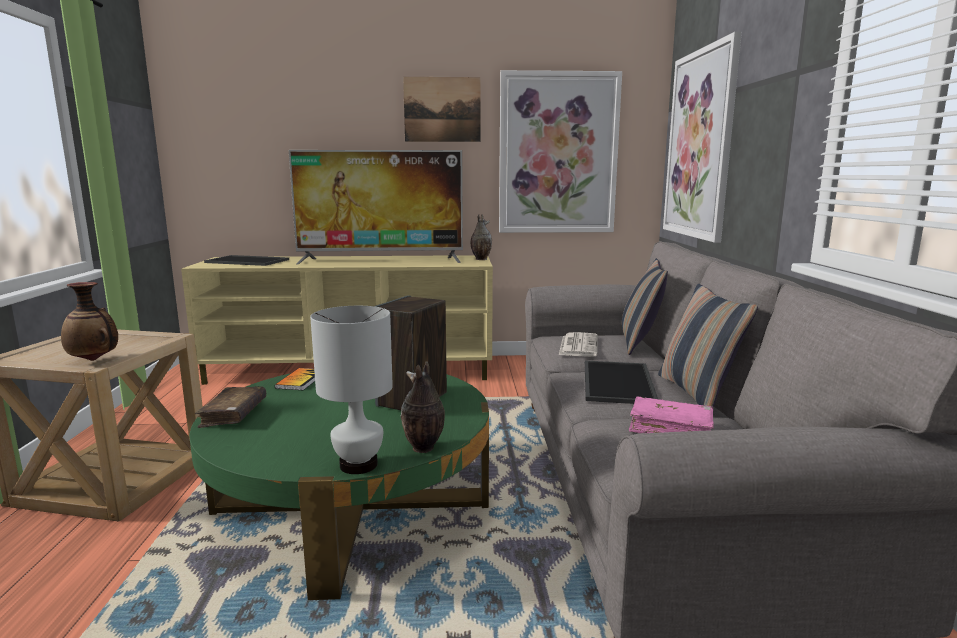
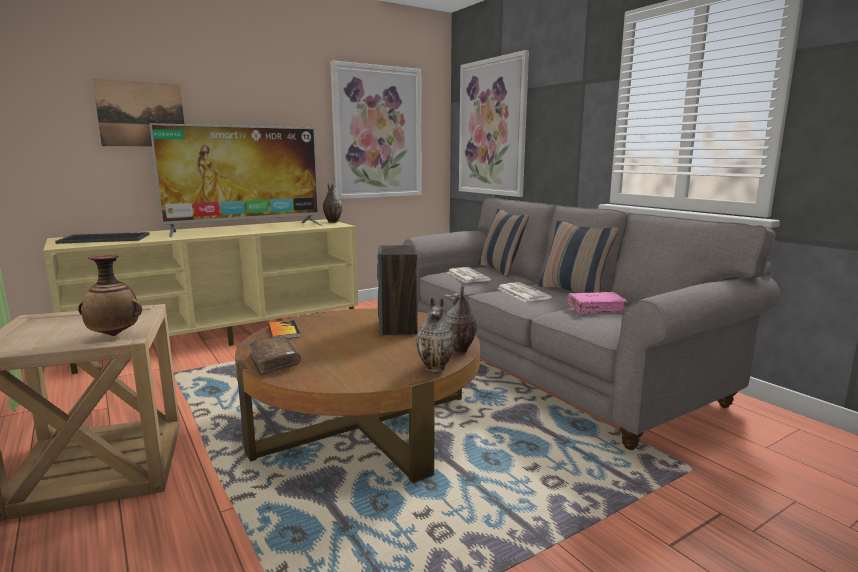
camera: 30 degrees left, 0 degrees up
(352, 506) = (363, 423): green coffee table -> brown coffee table
(359, 465) = (436, 368): white table lamp -> vase
(442, 109) = (283, 91): picture -> picture (141, 114)
(616, 382) = (522, 293): tray -> newspaper

